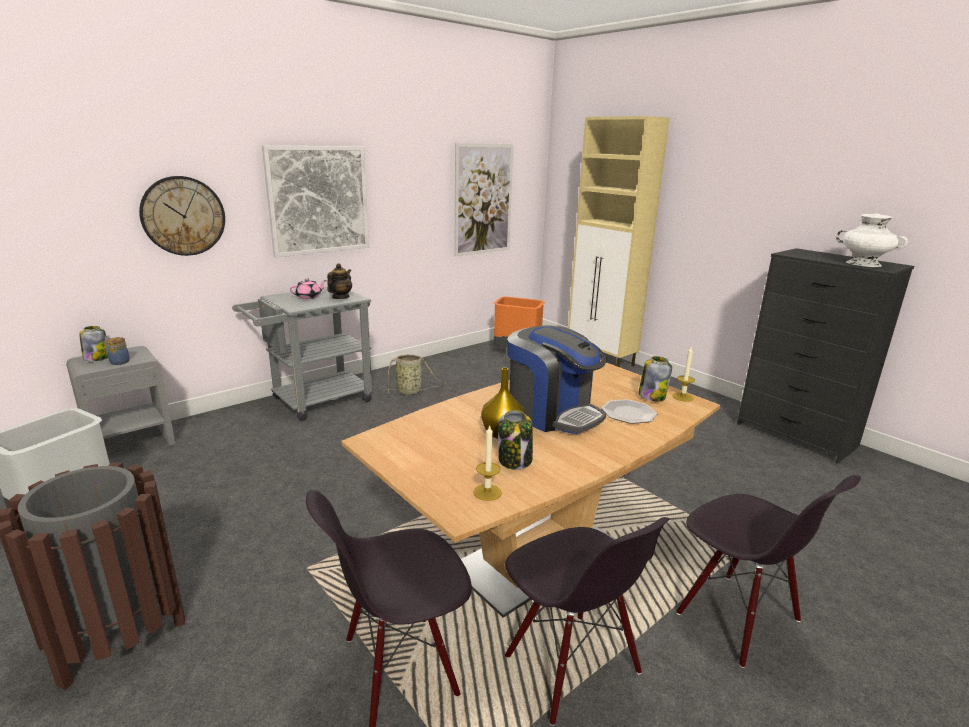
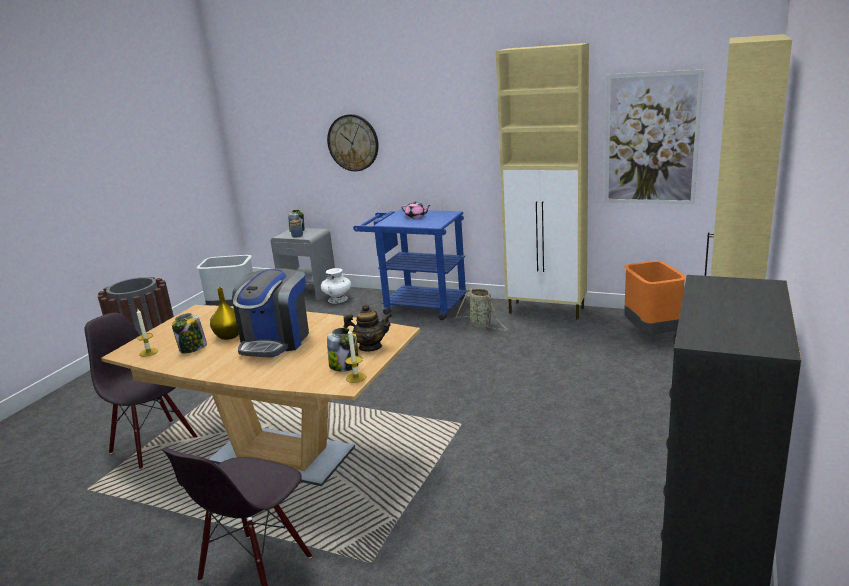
camera: 65 degrees right, 0 degrees up
(314, 402) = (417, 305): grey cart -> blue cart
(318, 200) = (450, 134): picture -> none
(340, 297) = (429, 222): teapot -> teapot (370, 347)
(427, 364) = (547, 311): none -> beige cabinet
(570, 665) = (175, 500): black chair -> none
(628, 413) = (298, 364): plate -> none
(864, 264) = (722, 326): white vase -> white vase (337, 299)

